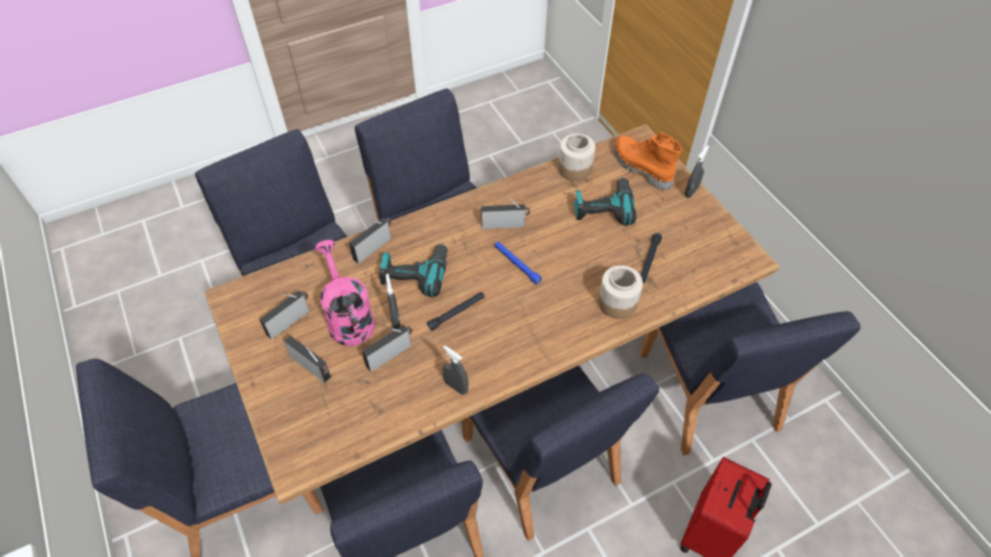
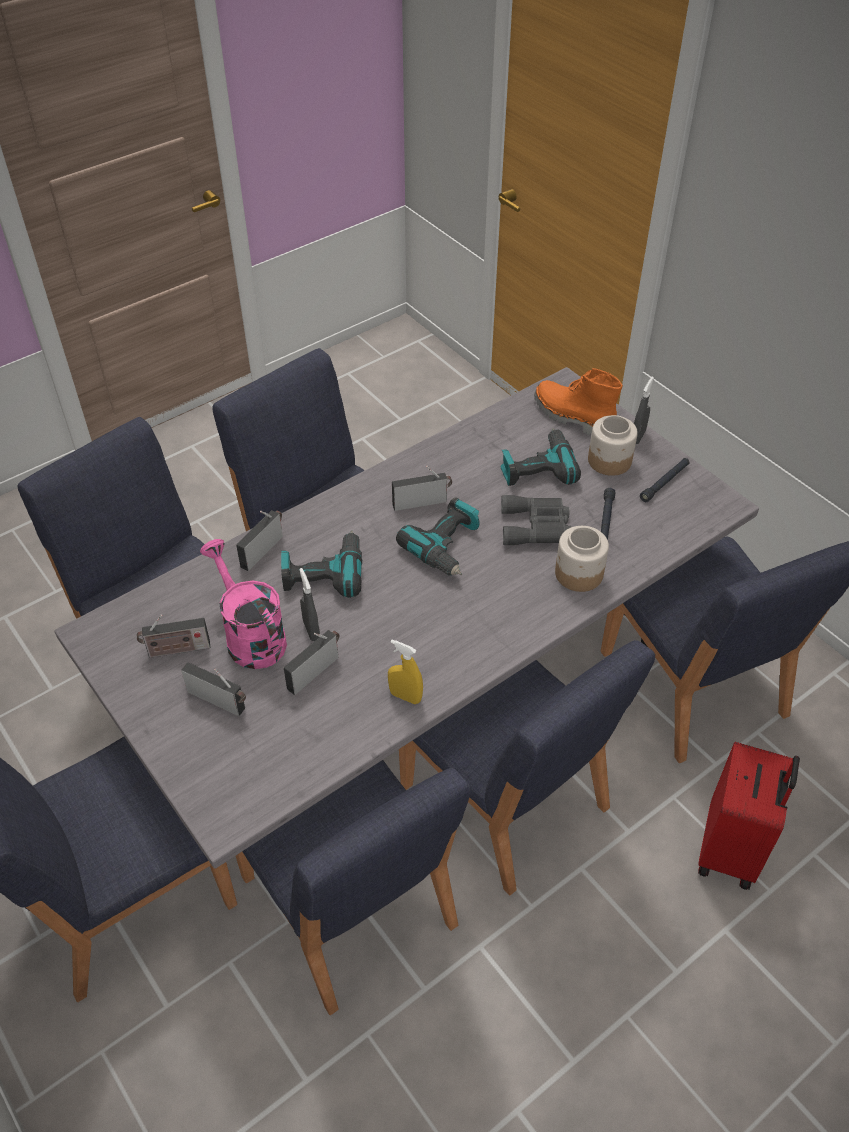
camera: 10 degrees left, 5 degrees down
(289, 321) = (176, 650): radio -> radio turned 135 degrees counterclockwise
(456, 386) = (405, 696): grey spray bottle -> yellow spray bottle
(457, 313) = (386, 612): black flashlight -> black flashlight (664, 483)
(495, 368) = (424, 695): brown dining table -> grey dining table
(517, 264) = (447, 546): blue flashlight -> power drill
(574, 169) = (492, 428): jar -> jar (609, 461)
(592, 257) = (537, 526): none -> grey binoculars

